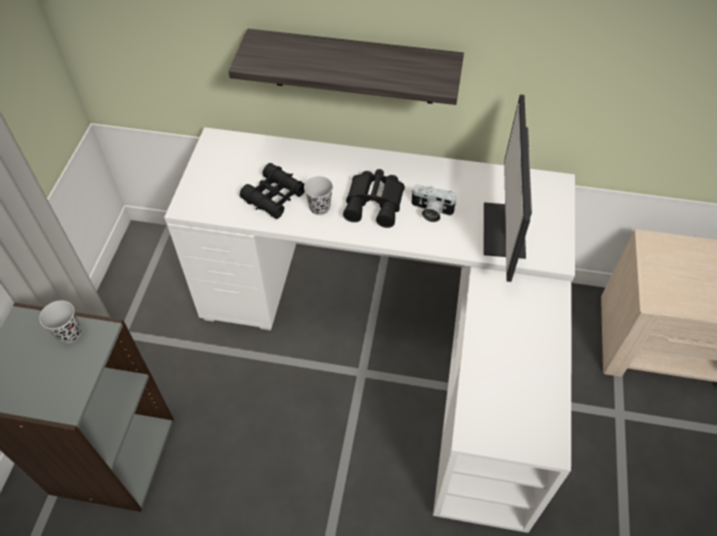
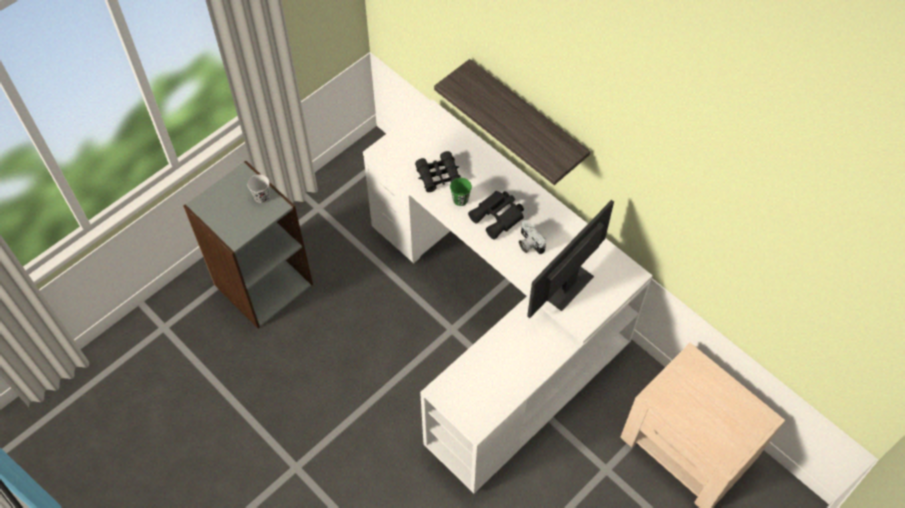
camera: 35 degrees right, 5 degrees up
(319, 208) = (460, 200): black cup -> green cup

